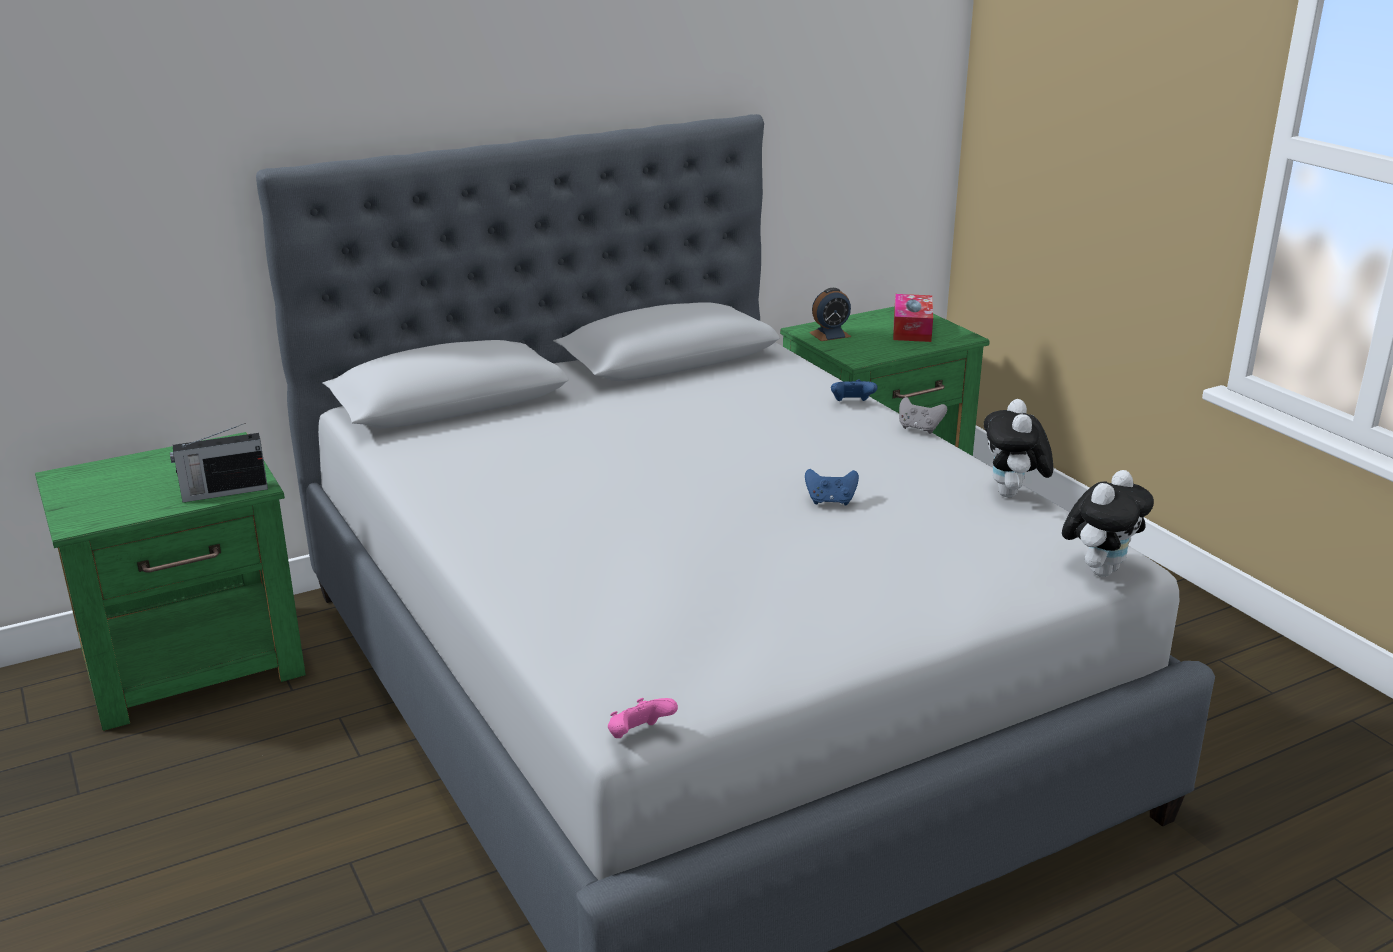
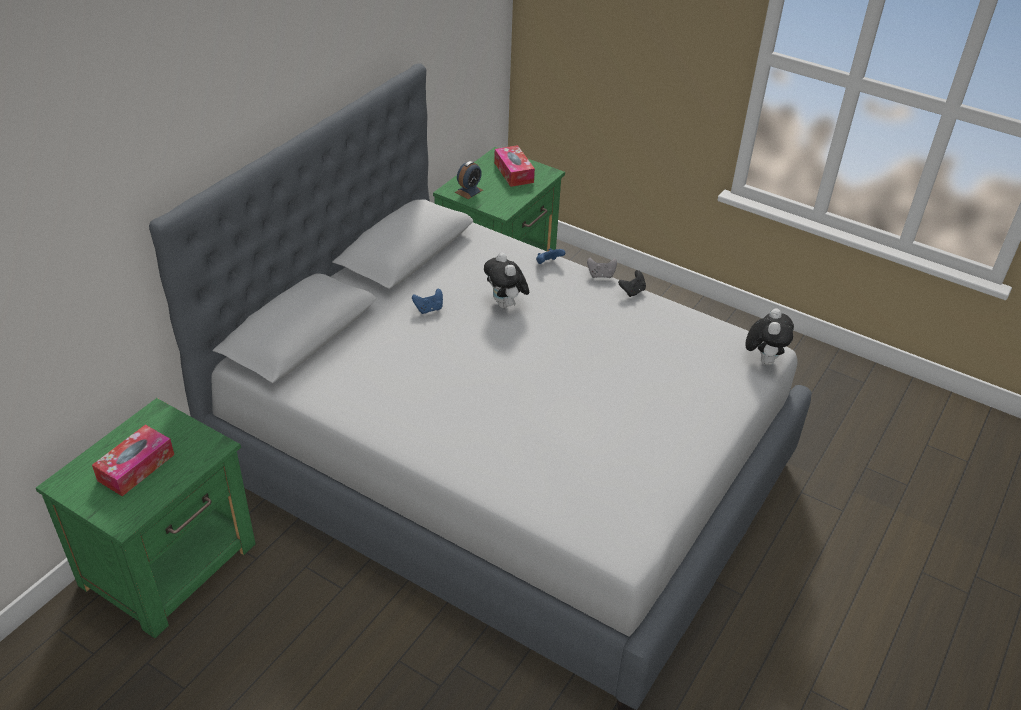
camera: 30 degrees left, 15 degrees up
(150, 482) = (136, 467): none -> tissue box
(223, 492) = (199, 458): radio -> none
(639, 736) = (640, 559): pink game controller -> none
(830, 501) = (599, 352): blue game controller -> blue game controller (429, 309)
(951, 453) = (632, 291): none -> black game controller
(1013, 495) = (686, 316): plush toy -> plush toy (506, 305)

